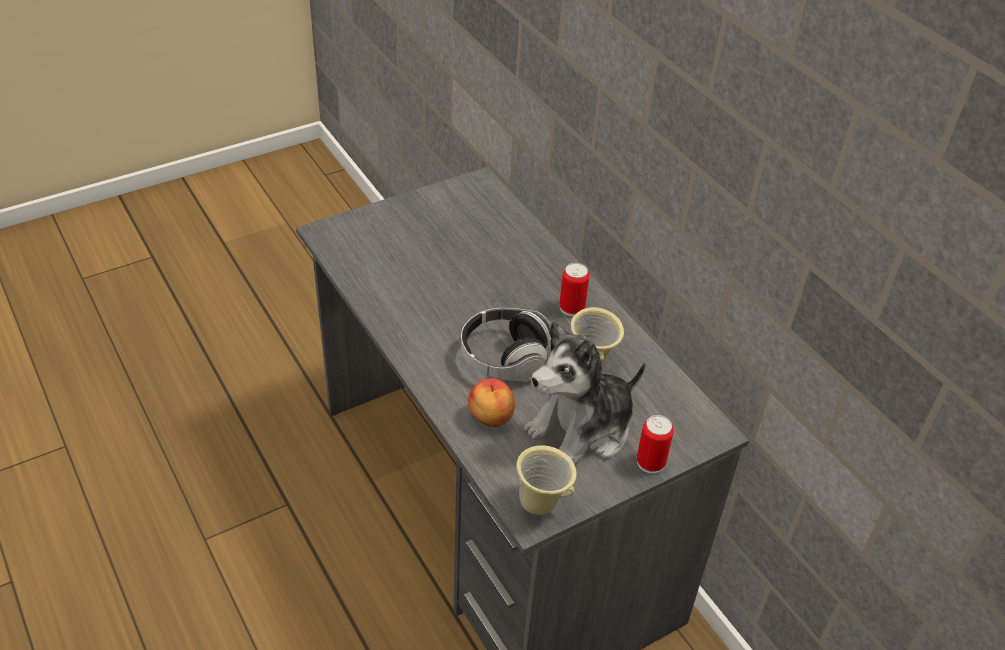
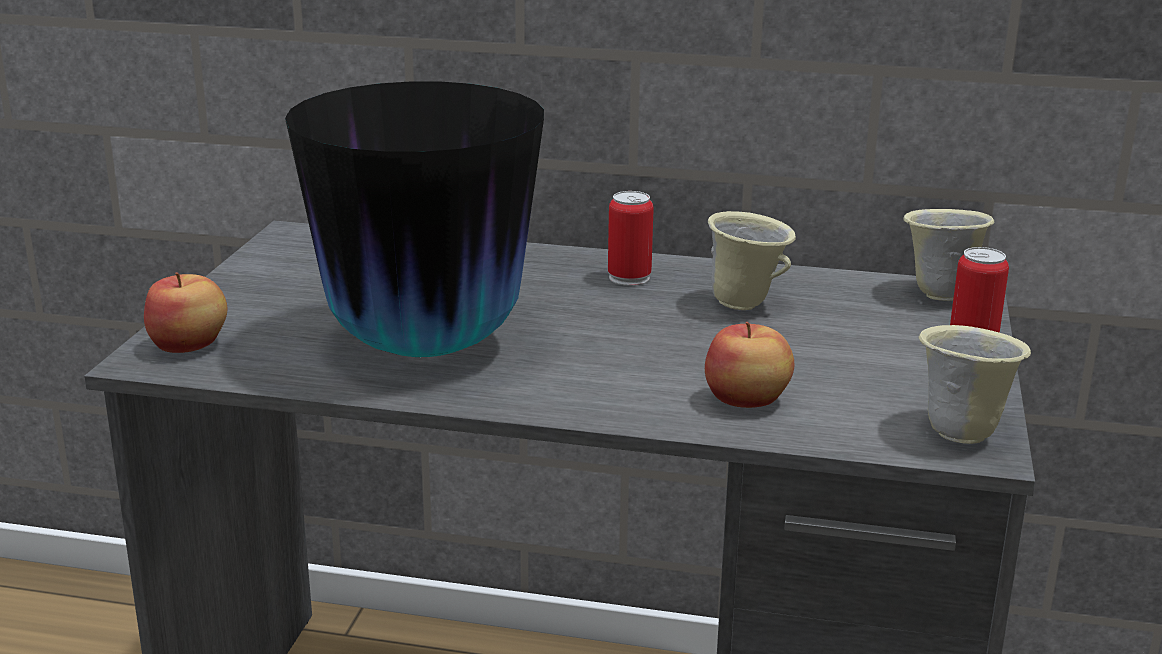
camera: 45 degrees left, 20 degrees down
(347, 233) = (190, 345): none -> apple
(423, 294) = (425, 347): none -> vase
(504, 358) = (649, 348): headphones -> none
(582, 430) = (858, 356): plush toy -> none
(697, 422) = (939, 294): none -> beige mug

